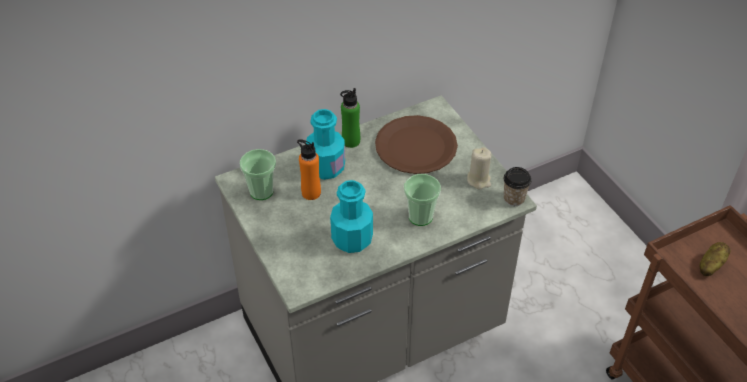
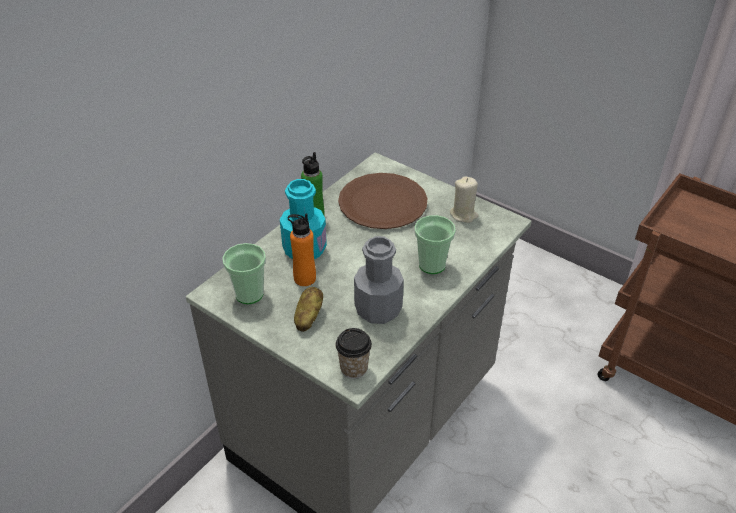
camera: 25 degrees left, 5 degrees down
(352, 239) = (378, 309): turquoise bottle -> grey bottle
(514, 198) = (507, 220): cup -> cup (354, 368)
(710, 265) = (695, 229): potato -> potato (308, 317)

